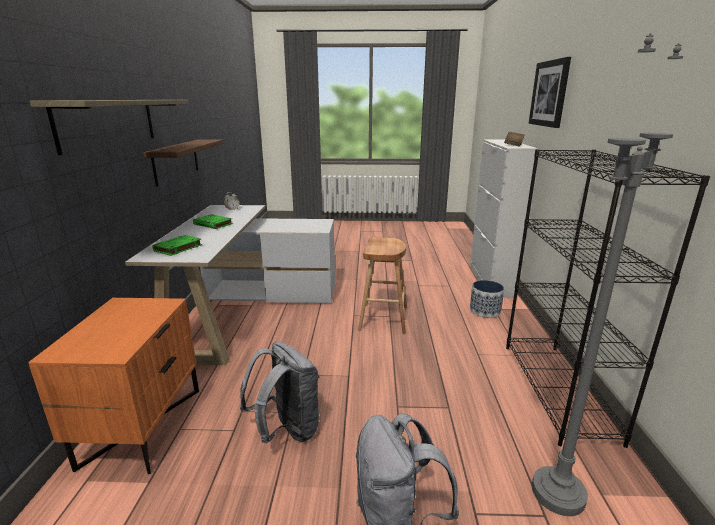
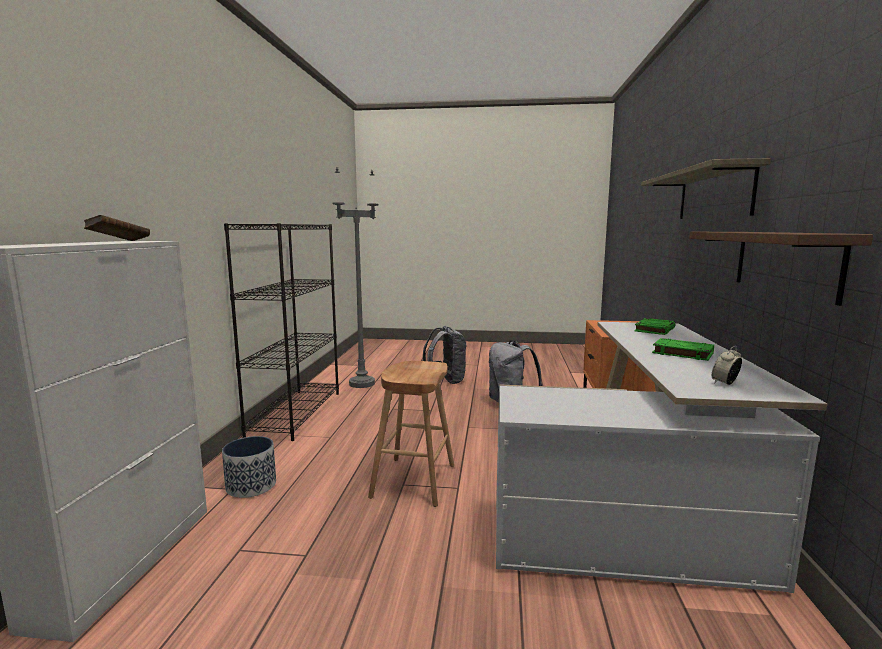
camera: 175 degrees left, 10 degrees down
(549, 93) = (93, 143): picture -> none

